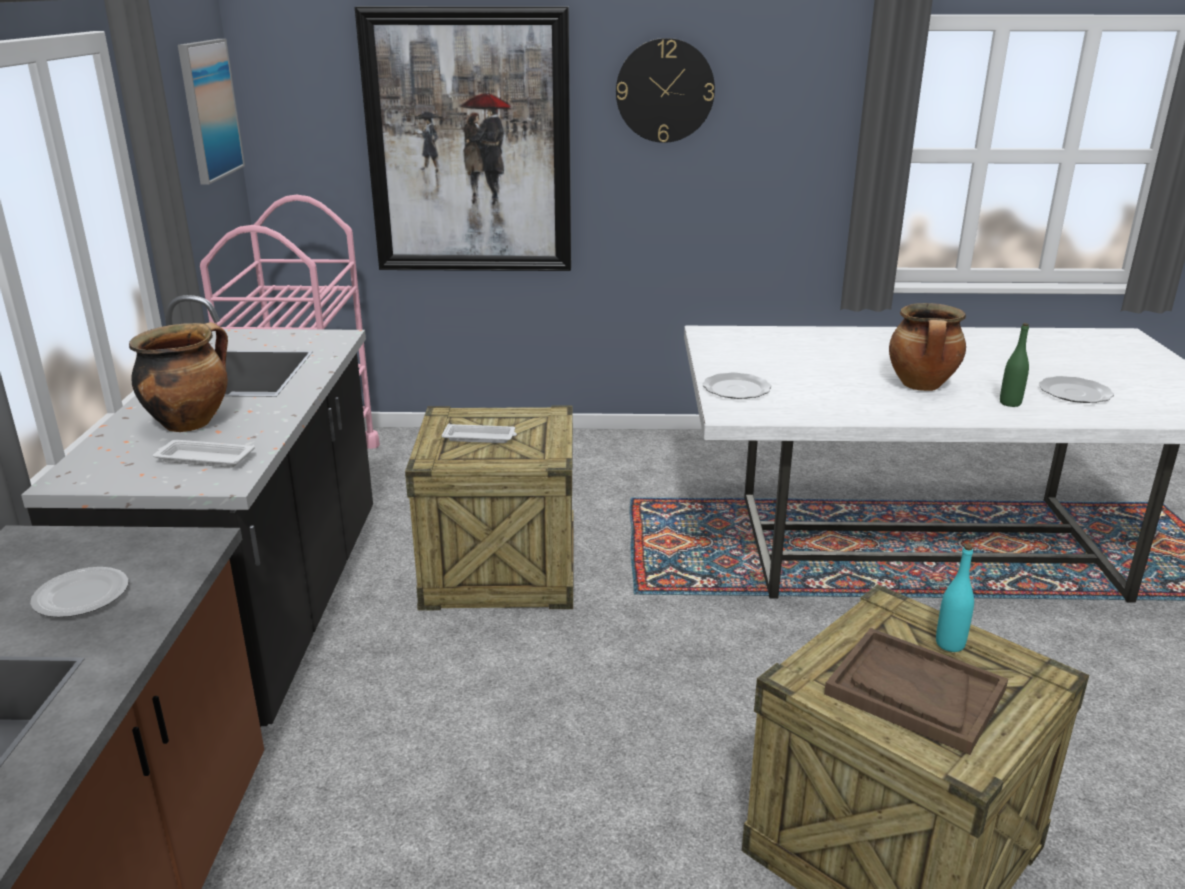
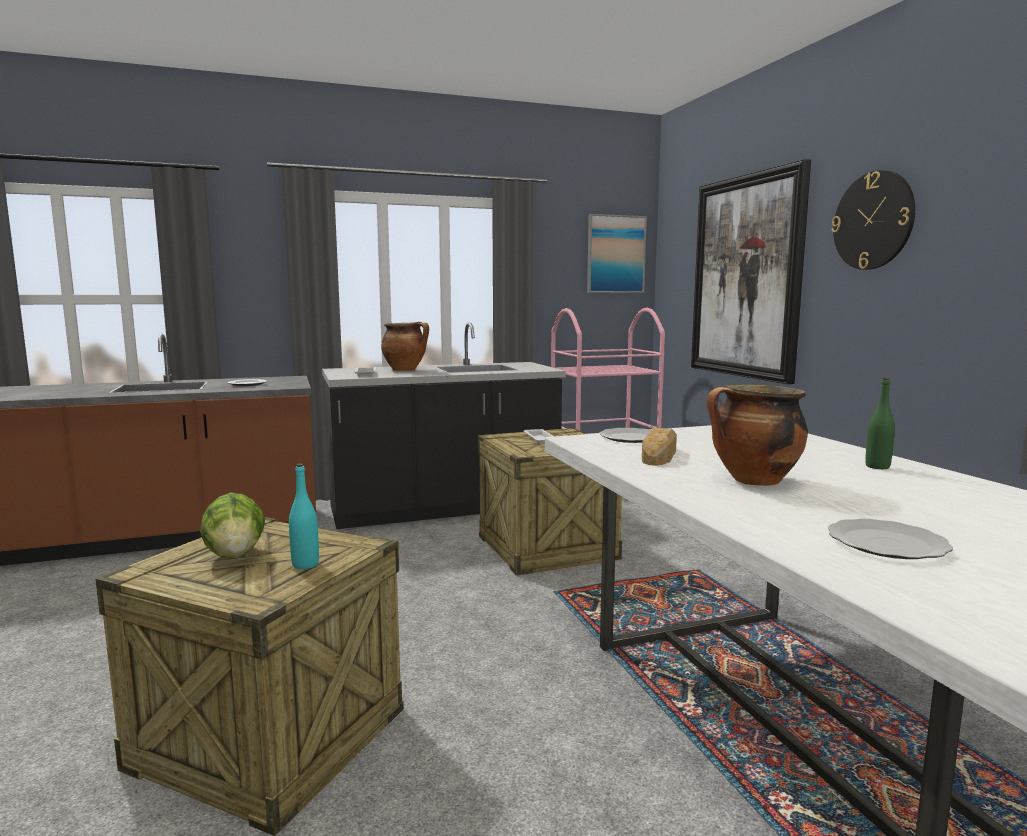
camera: 70 degrees right, 15 degrees down
(818, 394) = (659, 455): none -> bread
(914, 692) = (235, 555): brown tray -> lettuce
(1010, 403) = (770, 513): green bottle -> green bottle (877, 467)

